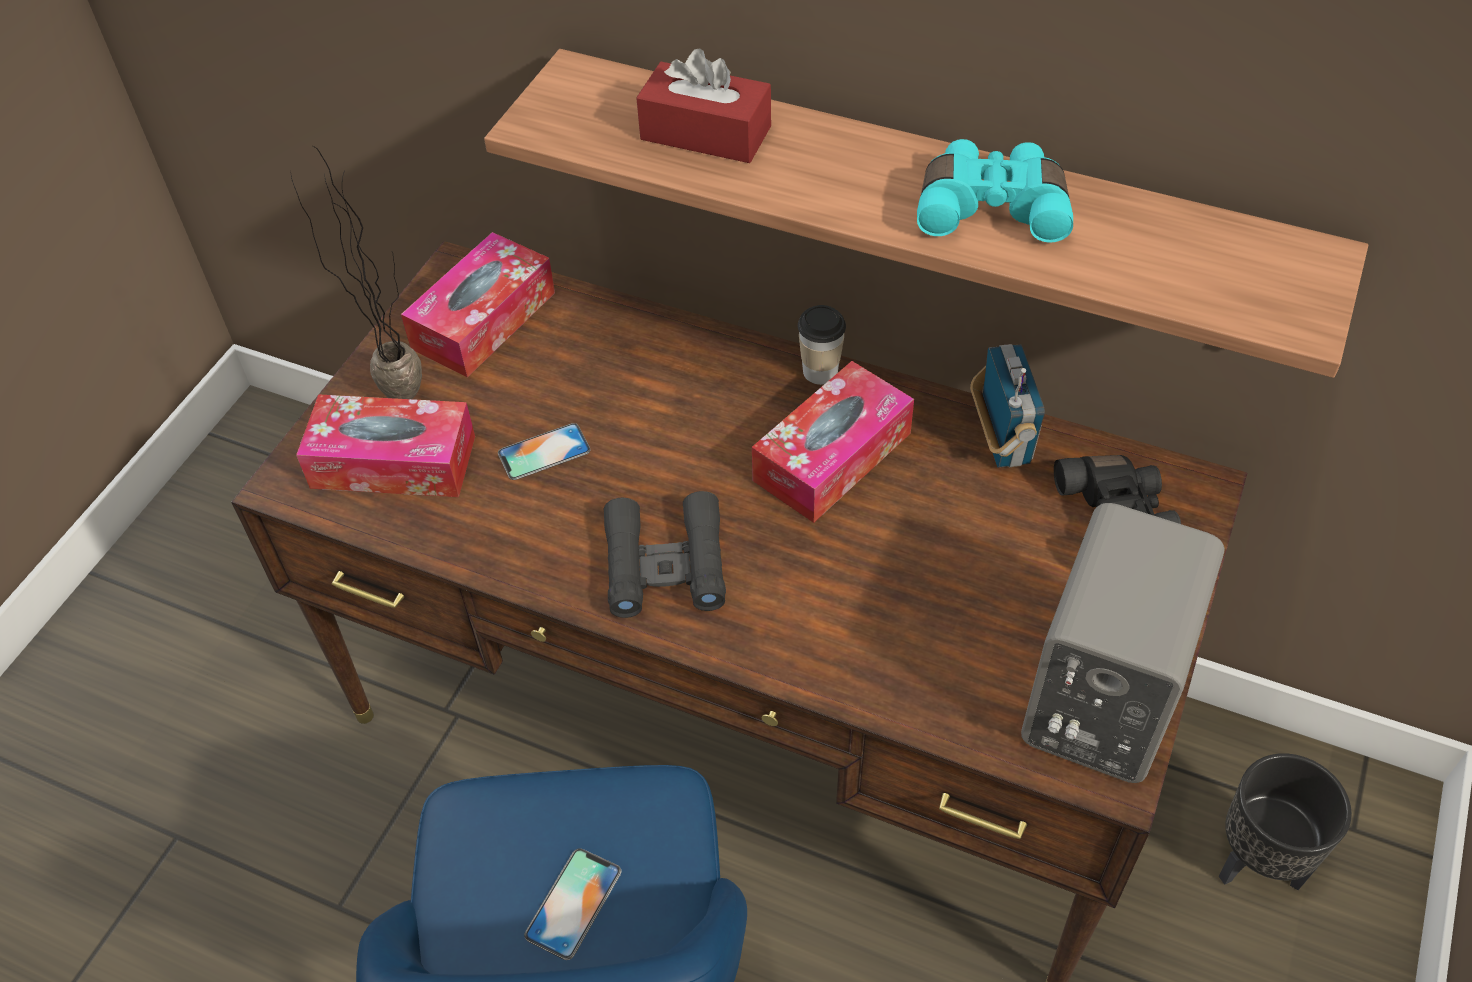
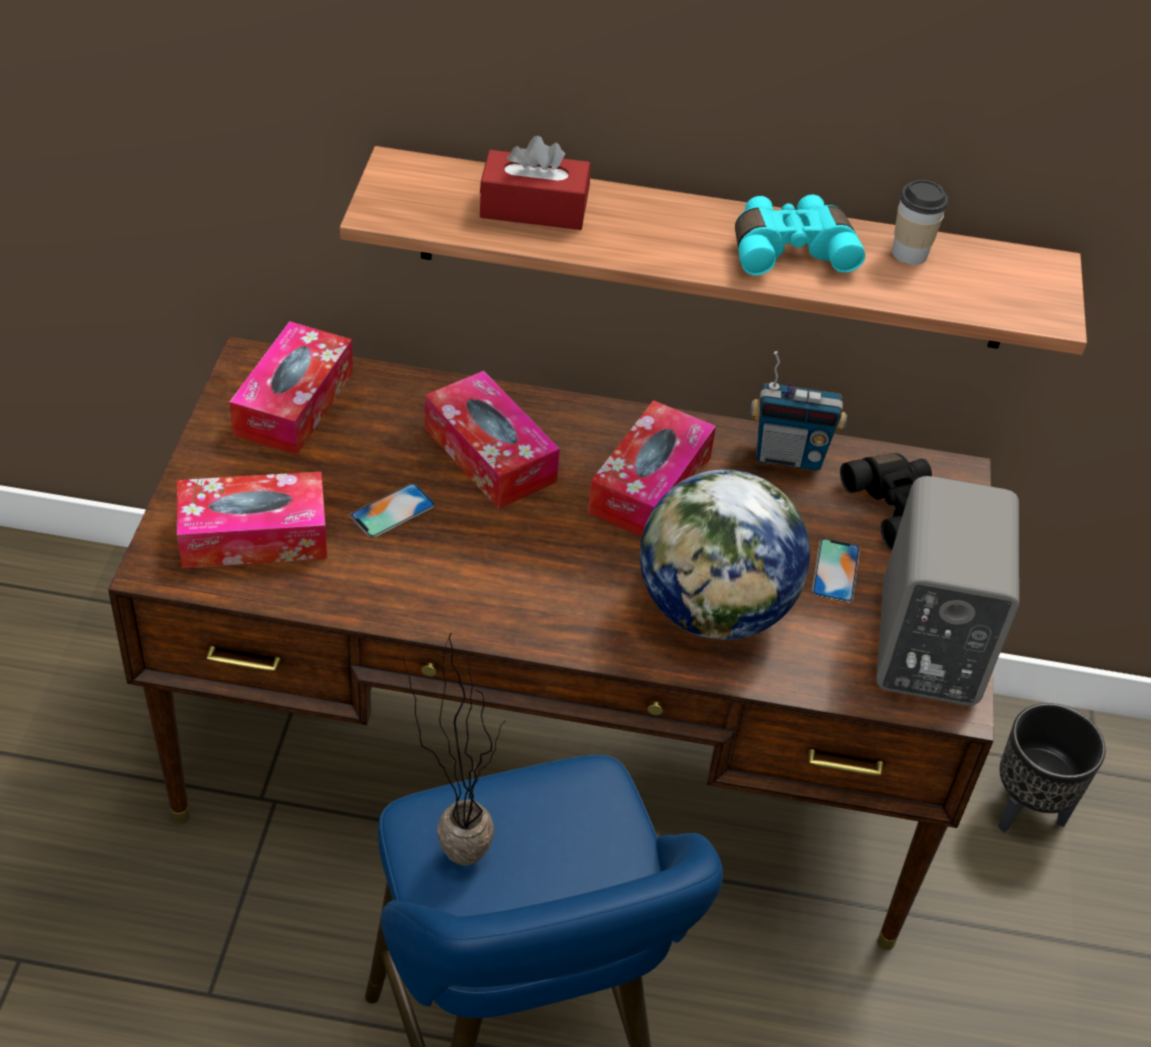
camera: 20 degrees left, 5 degrees down
(396, 386) = (231, 470): potted plant -> potted plant (451, 845)
(573, 903) = (547, 871): phone -> phone (835, 570)
(665, 564) = (535, 591): black binoculars -> none
(668, 400) = (490, 454): none -> tissue box
(820, 371) = (616, 416): cup -> cup (909, 253)
(859, 616) = (714, 610): none -> globe
(1002, 441) = (788, 456): radio -> radio turned 120 degrees clockwise

